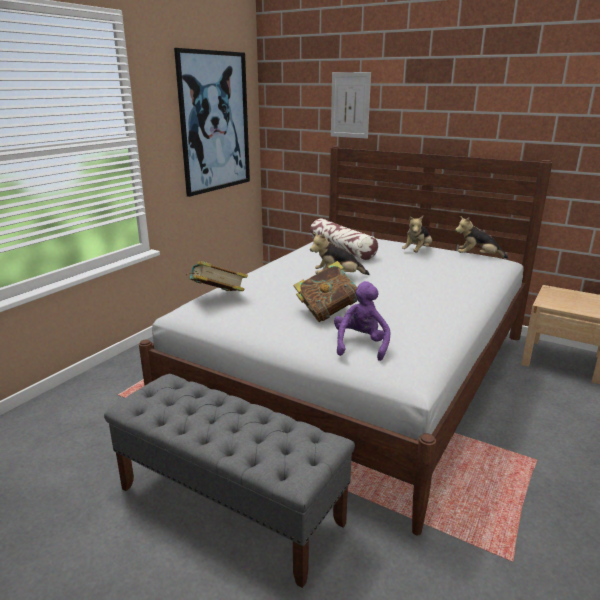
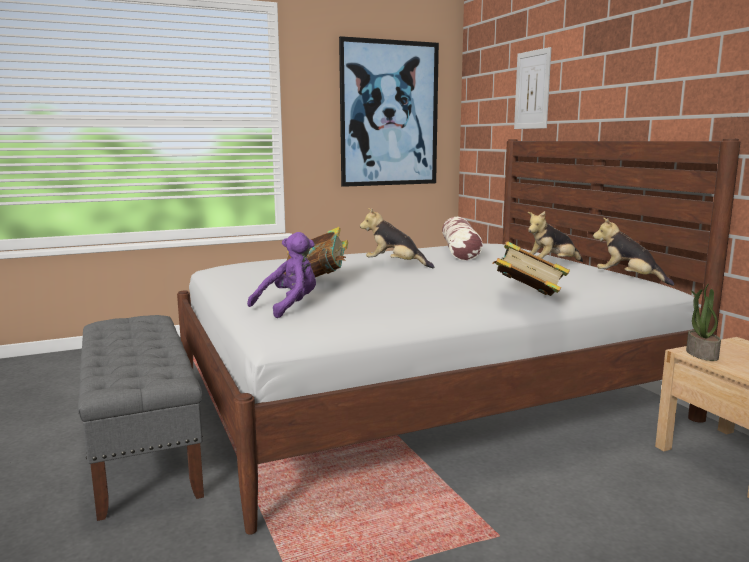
camera: 35 degrees right, 10 degrees down
(217, 297) = (255, 262): book -> book (527, 298)
(551, 304) = (701, 354): none -> potted plant

